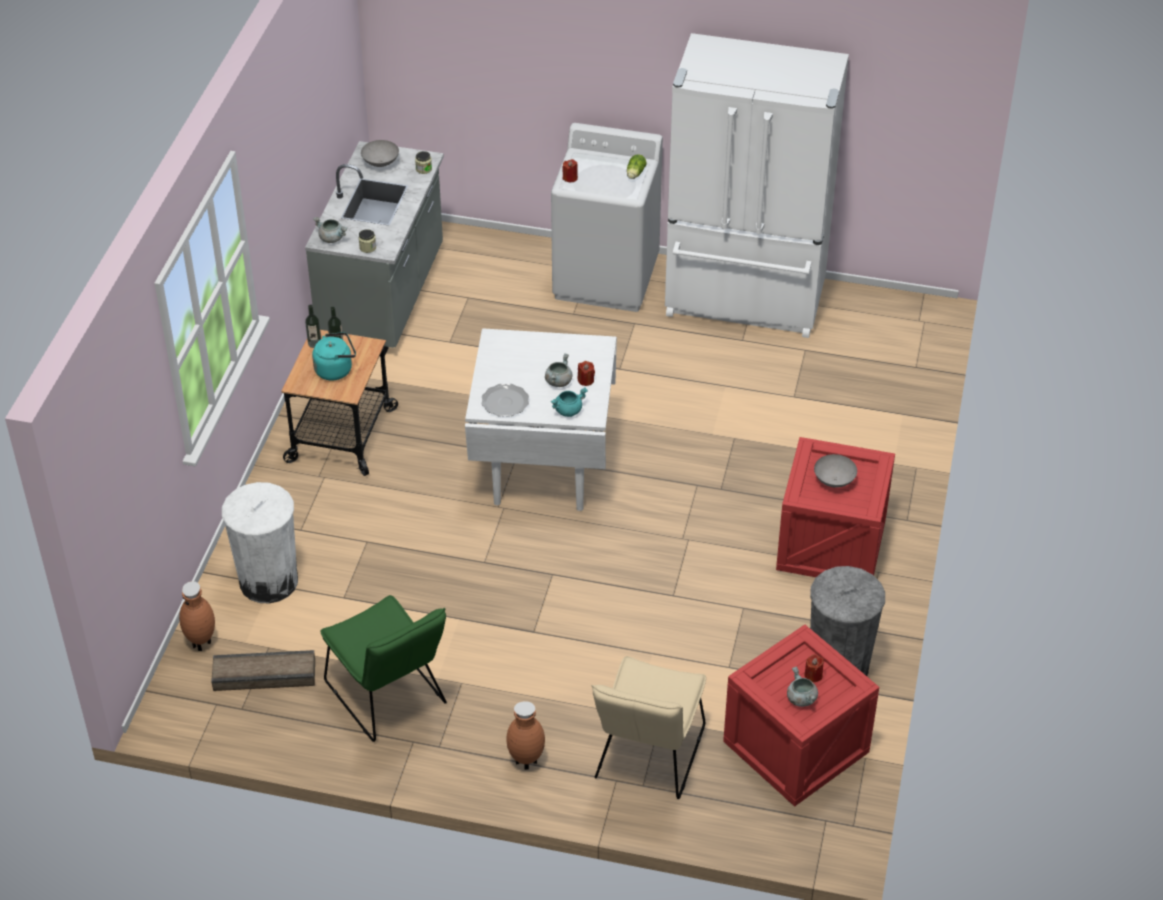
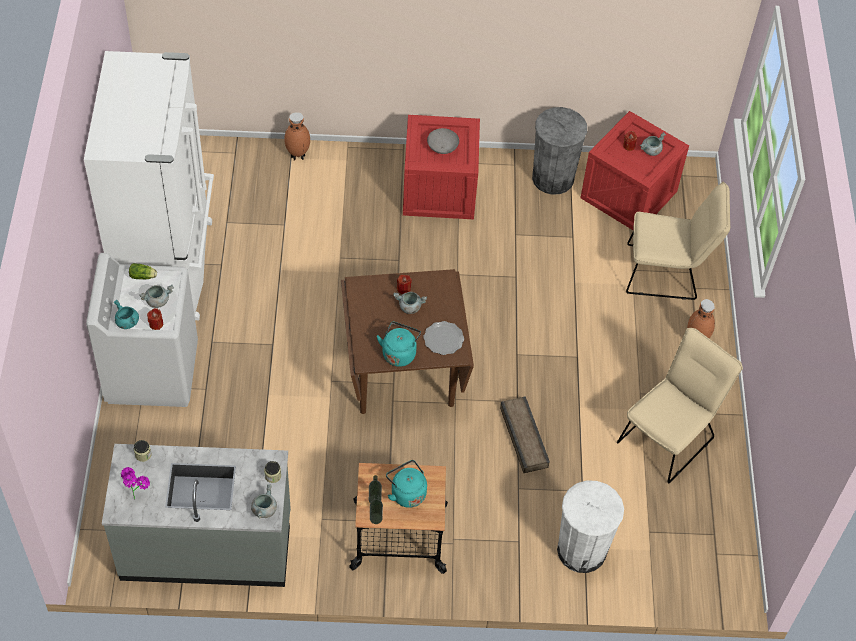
camera: 105 degrees left, 10 degrees up
(202, 643) = (661, 582): brown vase -> brown vase (298, 155)
(264, 674) = (676, 527): crate -> crate (523, 437)
(381, 162) = (137, 494): grey bowl -> potted plant
(390, 698) = (670, 436): green chair -> beige chair
(497, 364) = (399, 353): none -> turquoise kettle
(542, 467) = (403, 380): white dining table -> brown dining table
(568, 410) = (442, 295): turquoise cooking pot -> turquoise cooking pot (127, 322)
(600, 181) = (157, 300): none -> grey cooking pot

